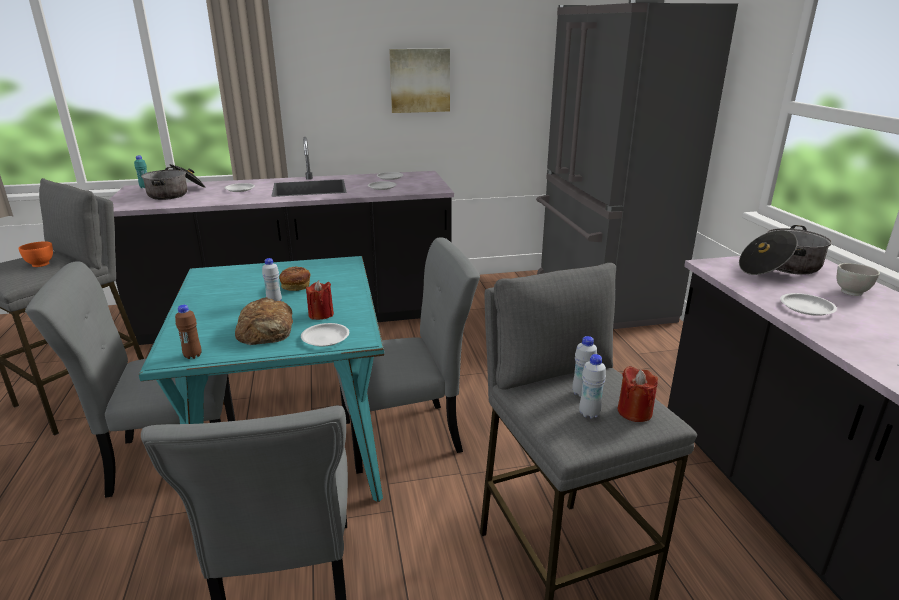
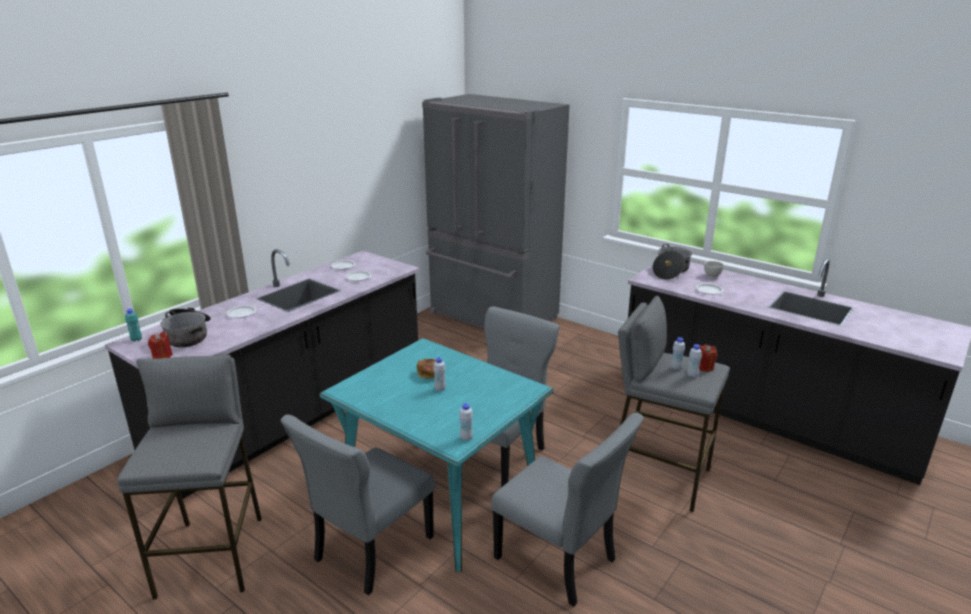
camera: 40 degrees left, 0 degrees up
(41, 264) = (191, 439): orange bowl -> none
(193, 355) = (466, 438): brown bottle -> white bottle
(267, 330) = (474, 406): bread -> none
(321, 314) = (484, 384): red candle -> red candle (162, 356)
(325, 338) = (515, 396): white plate -> none
(420, 80) = (333, 176): picture -> none

